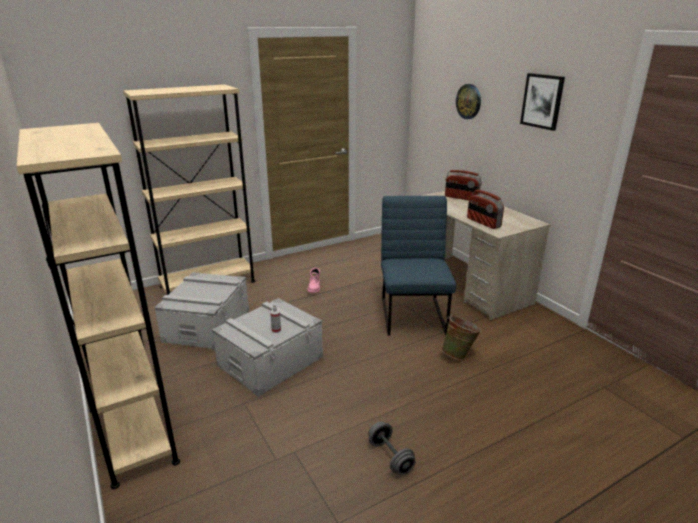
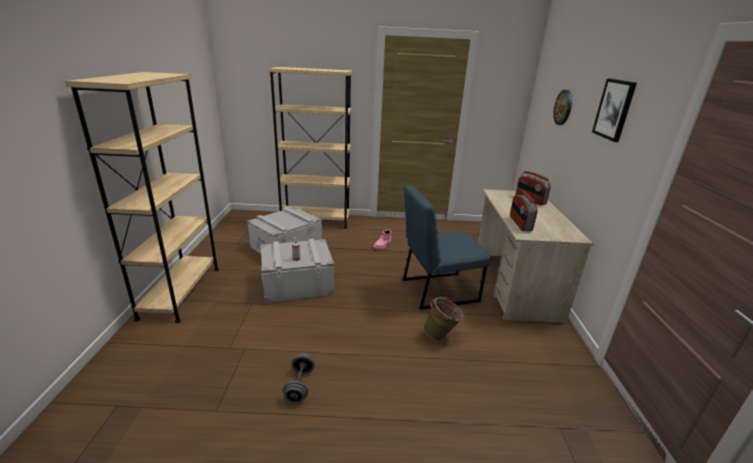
camera: 30 degrees right, 0 degrees up
(413, 314) = (437, 290): blue chair -> blue chair turned 135 degrees counterclockwise

